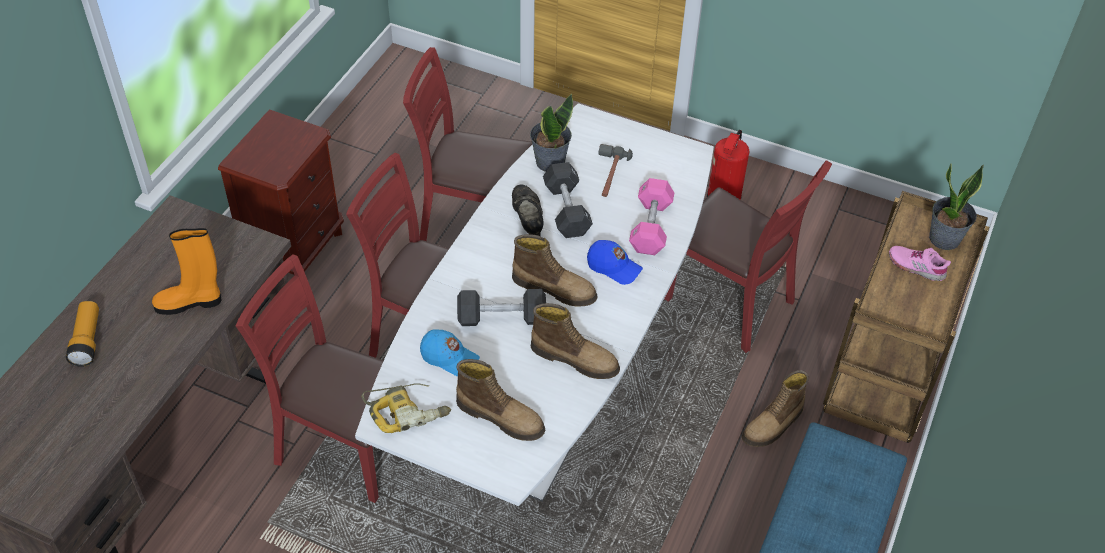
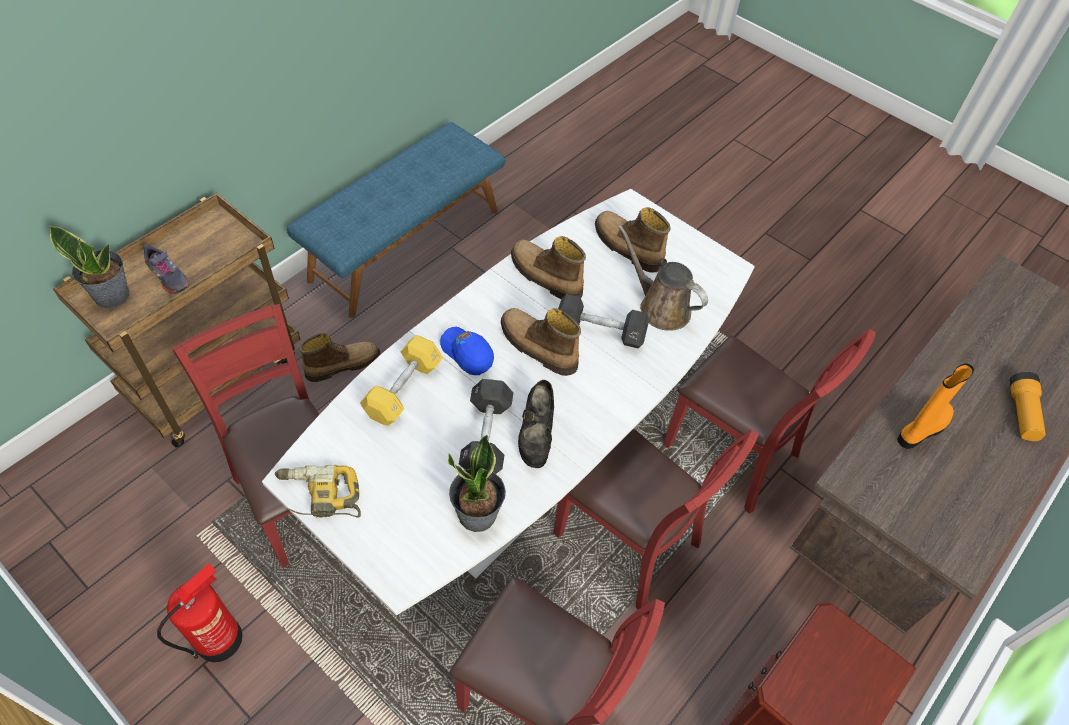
camera: 165 degrees left, 5 degrees up
(190, 303) = (921, 429): orange boot -> orange boot turned 45 degrees counterclockwise
(407, 410) = (707, 272): power drill -> power drill (319, 497)
(449, 358) = (660, 307): blue cap -> brown watering can
(609, 175) = (414, 472): hammer -> none
(650, 226) = (403, 389): pink dumbbell -> yellow dumbbell
(916, 266) = (168, 276): pink shoe -> grey shoe

